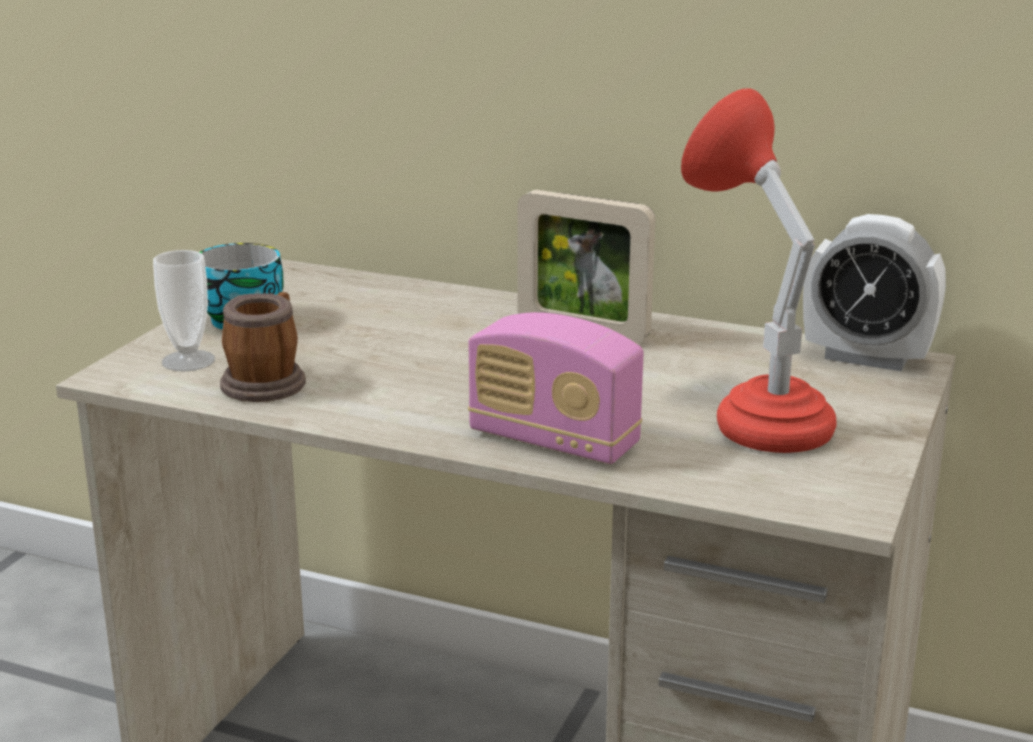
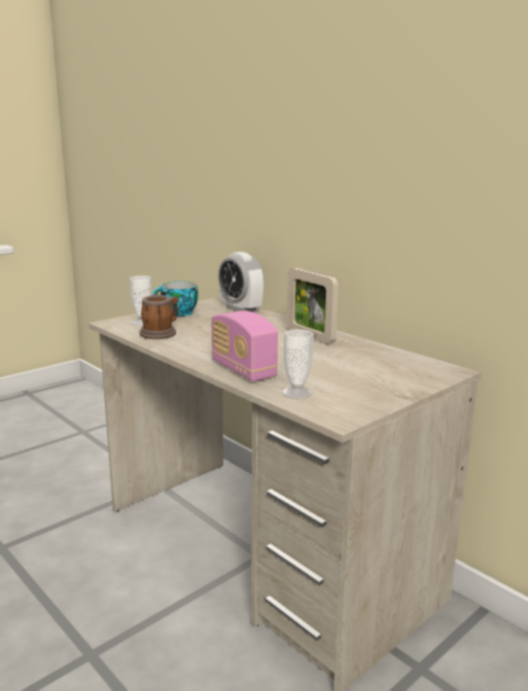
camera: 25 degrees right, 5 degrees down
(713, 470) = (297, 393): none -> cup
(753, 416) = (344, 377): red table lamp -> none
(866, 358) = (431, 365): alarm clock -> alarm clock (240, 309)

